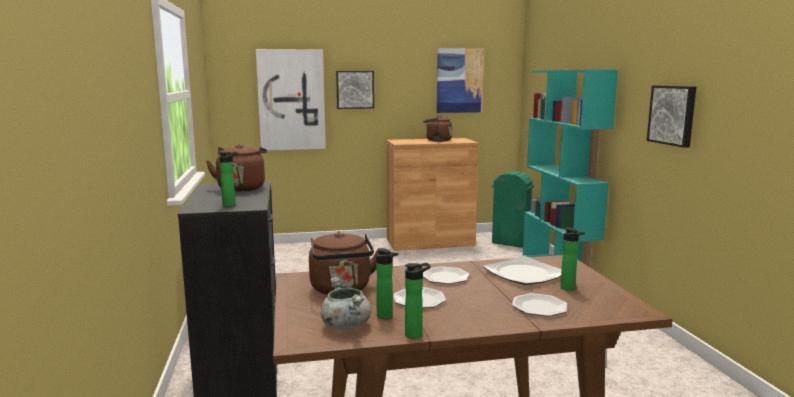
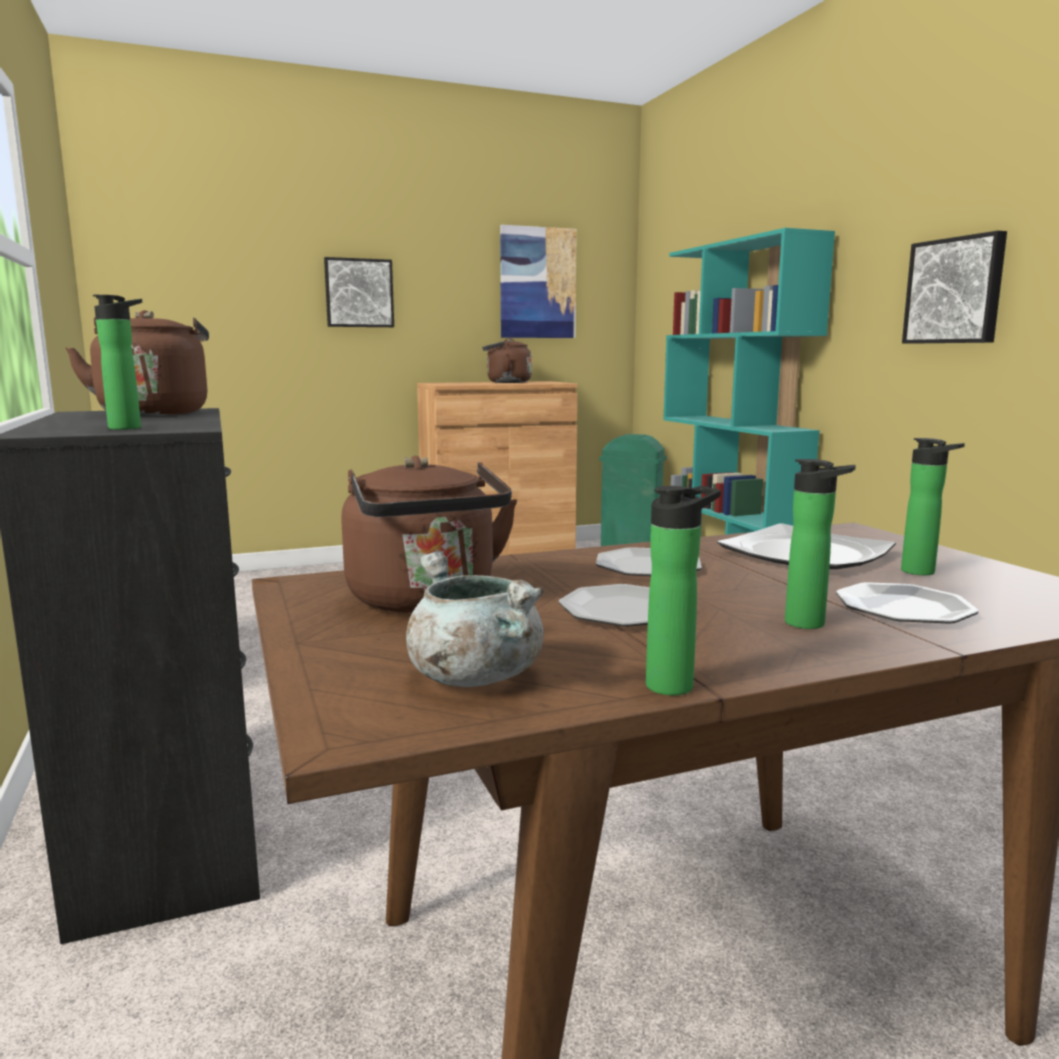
camera: 10 degrees left, 0 degrees up
(291, 100) = (242, 309): picture -> none
(386, 316) = (570, 649): bottle -> bottle (811, 624)

